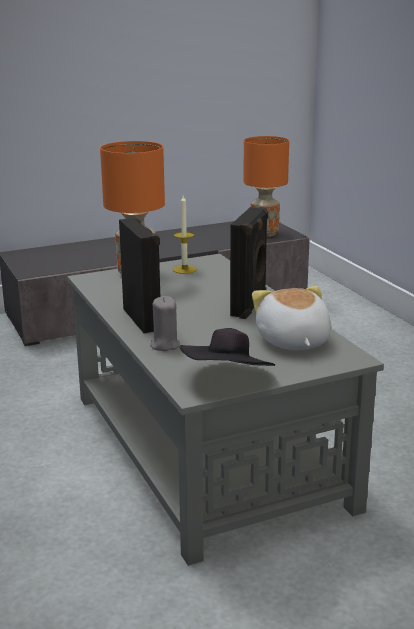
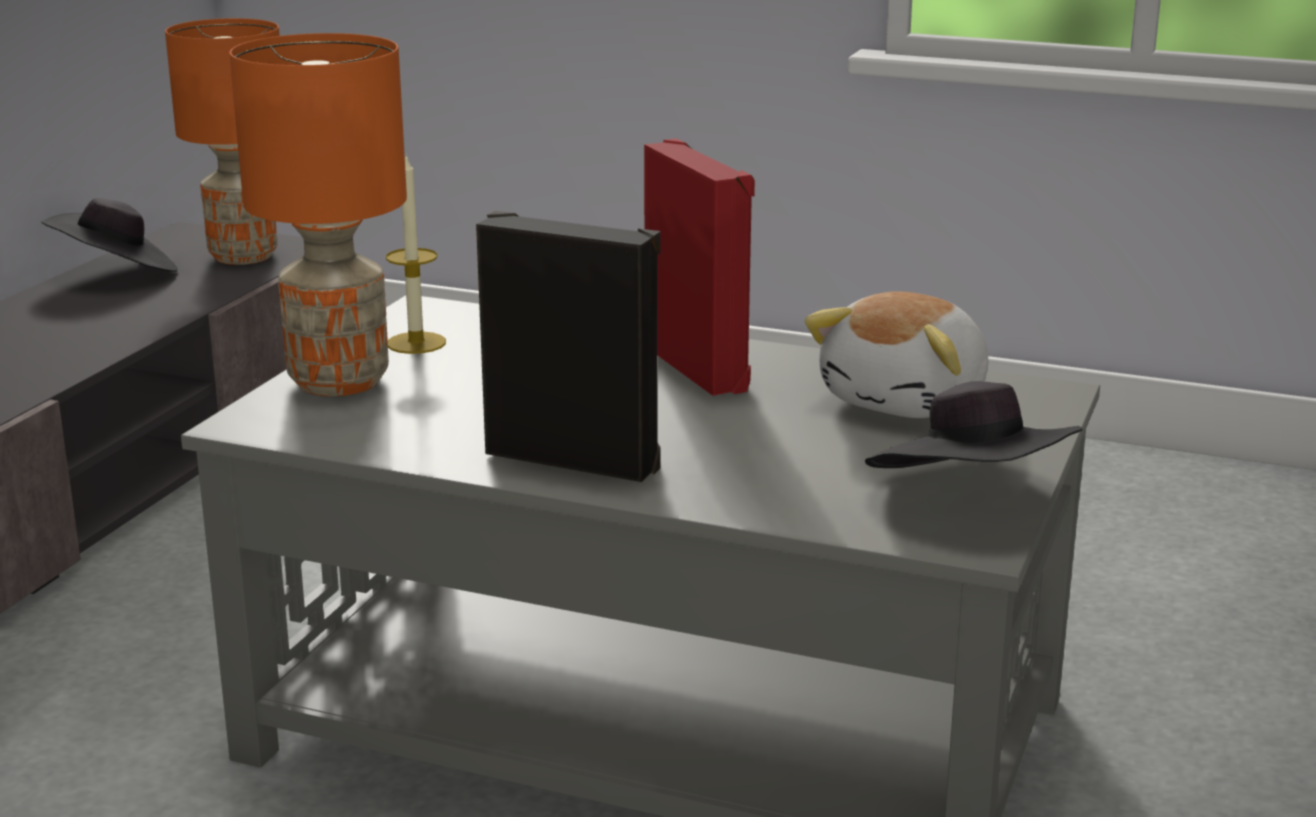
camera: 45 degrees left, 0 degrees up
(164, 345) = (728, 487): grey candle -> none
(216, 229) = (117, 273): none -> black hat
(250, 306) = (699, 367): black speaker -> red speaker
(292, 341) = (908, 400): plush toy -> plush toy turned 90 degrees counterclockwise

